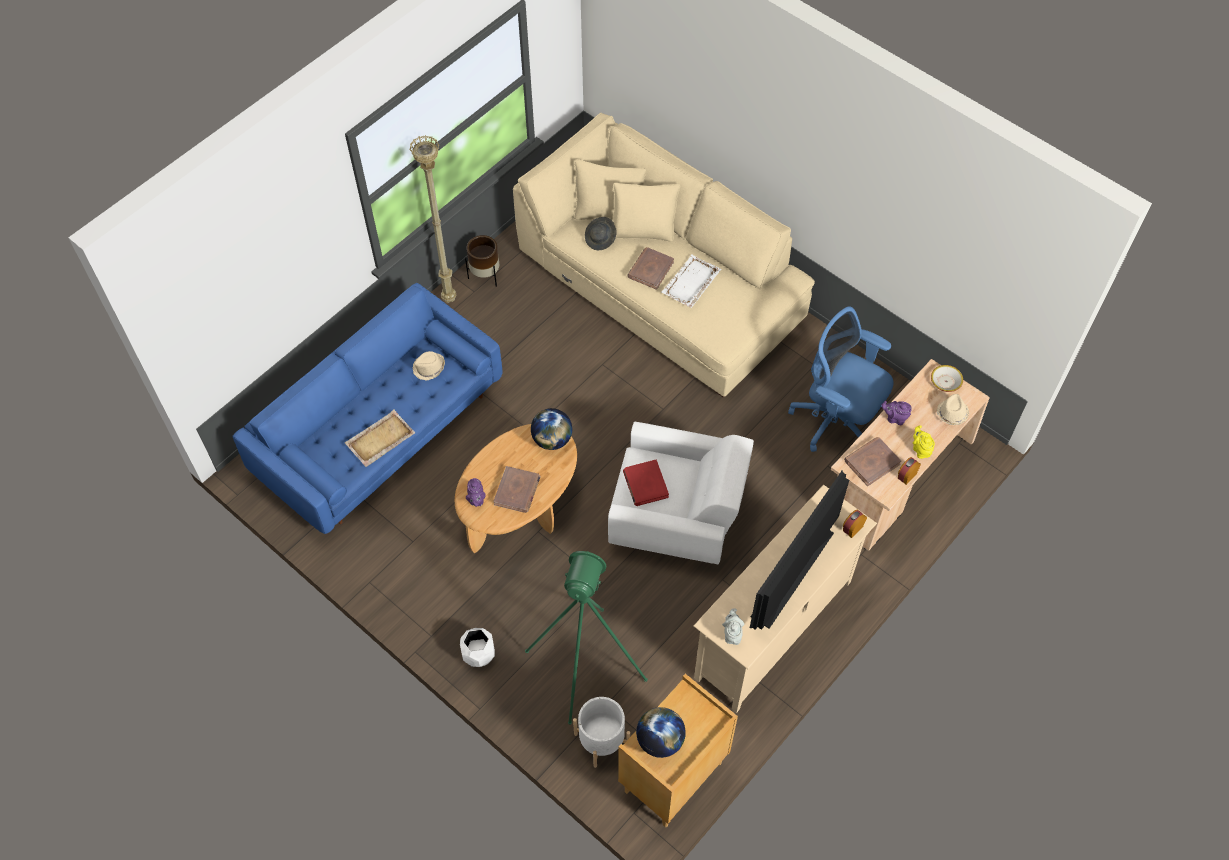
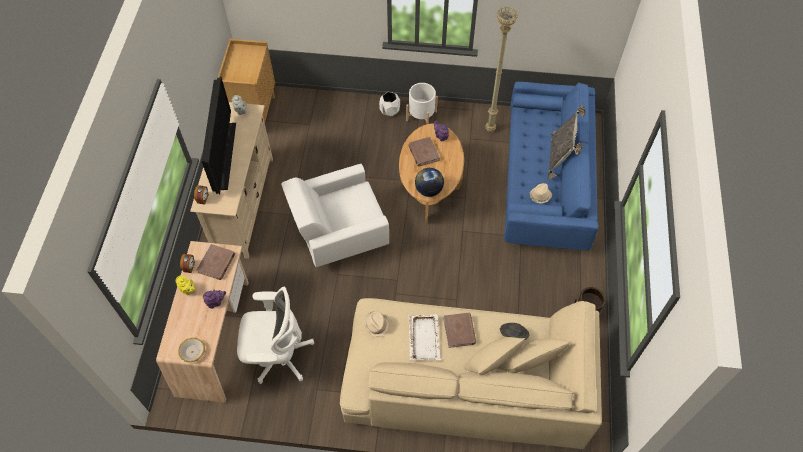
camera: 145 degrees right, 0 degrees up
(361, 394) = (560, 160): none -> pillow
(379, 439) = (525, 143): beige tray -> none
(450, 299) = (589, 283): beige floor lamp -> beige floor lamp (489, 129)
(586, 665) = (332, 135): green floor lamp -> none
(601, 740) = (300, 109): white planter -> white planter (421, 116)
(645, 484) = (358, 204): red book -> none
(660, 740) = (249, 57): globe -> none
(838, 420) = (276, 356): blue office chair -> white office chair
(951, 414) = (177, 329): beige hat -> beige hat (376, 325)

